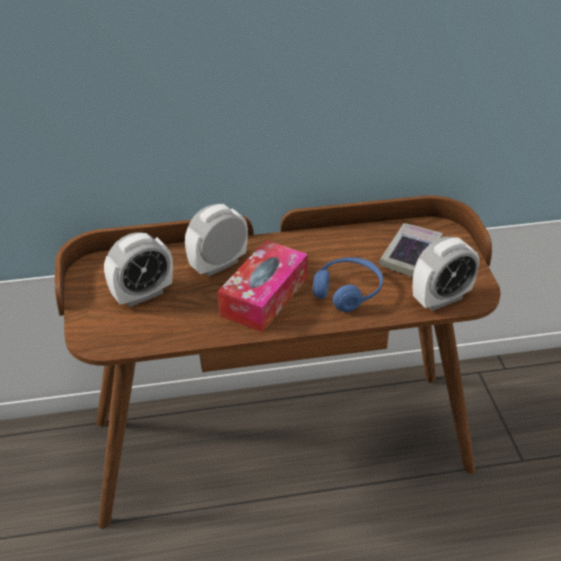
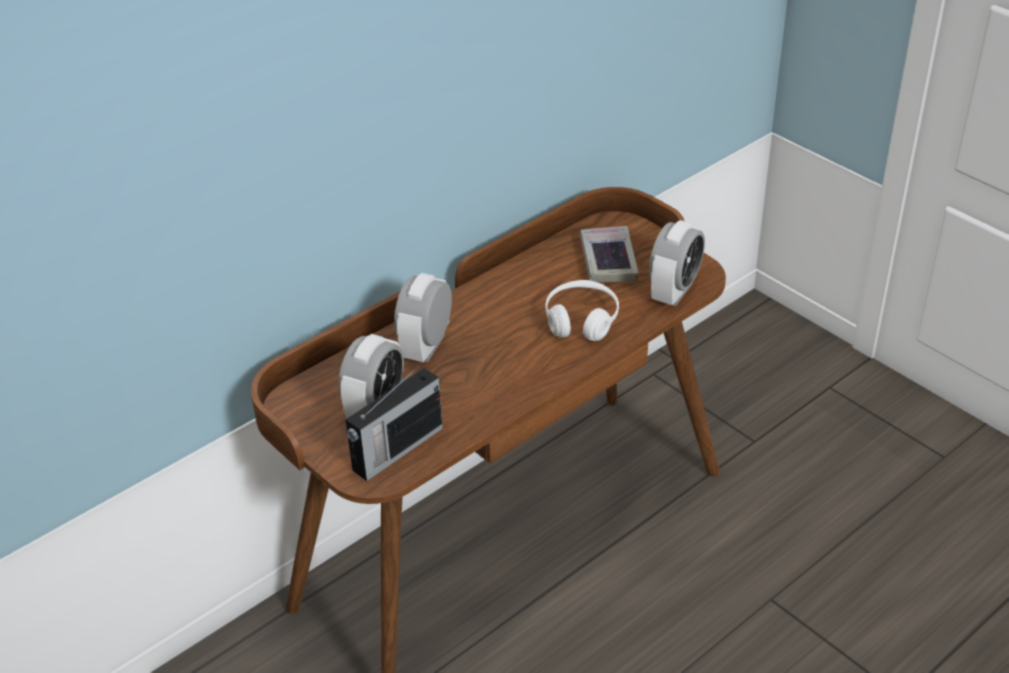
camera: 30 degrees left, 0 degrees up
(128, 329) = (396, 450): none -> radio
(264, 296) = (504, 358): tissue box -> none
(347, 291) = (581, 320): blue headphones -> white headphones

